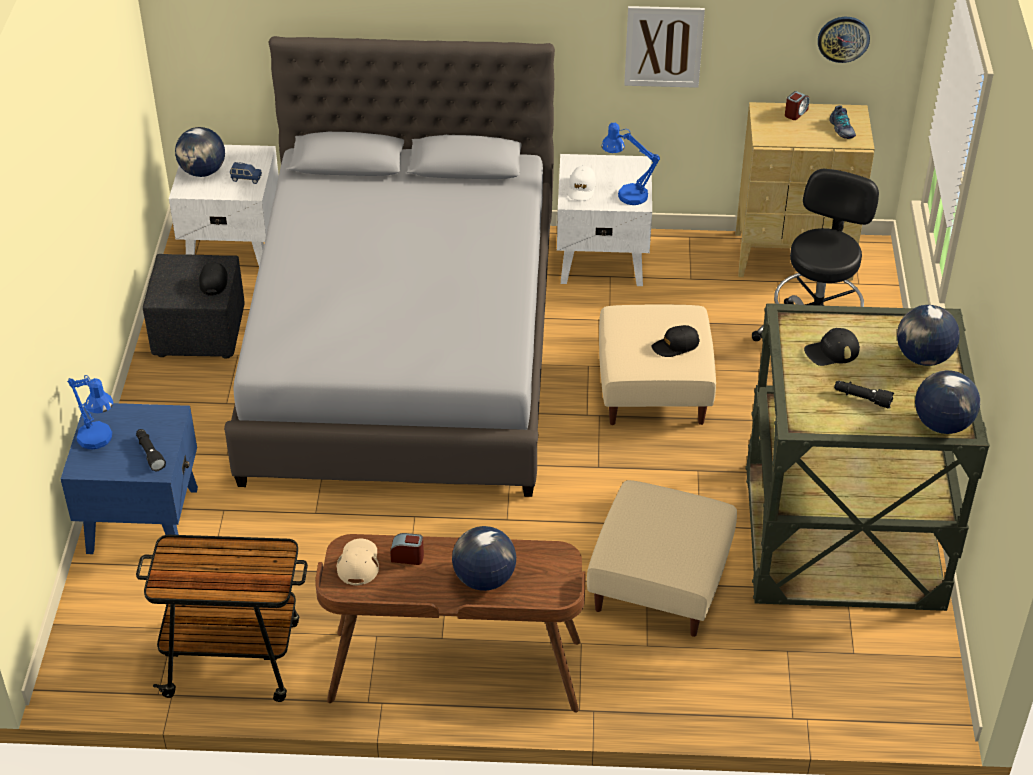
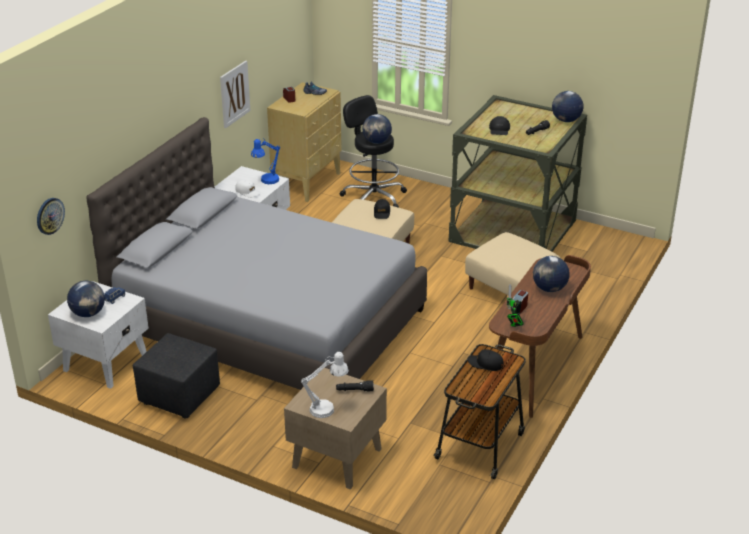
camera: 65 degrees left, 10 degrees down
(99, 441) = (327, 409): blue table lamp -> white table lamp
(143, 519) = (336, 457): blue nightstand -> beige nightstand
(213, 281) = (186, 346): black cap -> black cap (485, 364)
(358, 563) = (514, 324): beige cap -> toy robot
(843, 38) = (290, 48): wall clock -> wall clock (49, 215)
(922, 357) = (519, 112): globe -> globe (376, 142)

